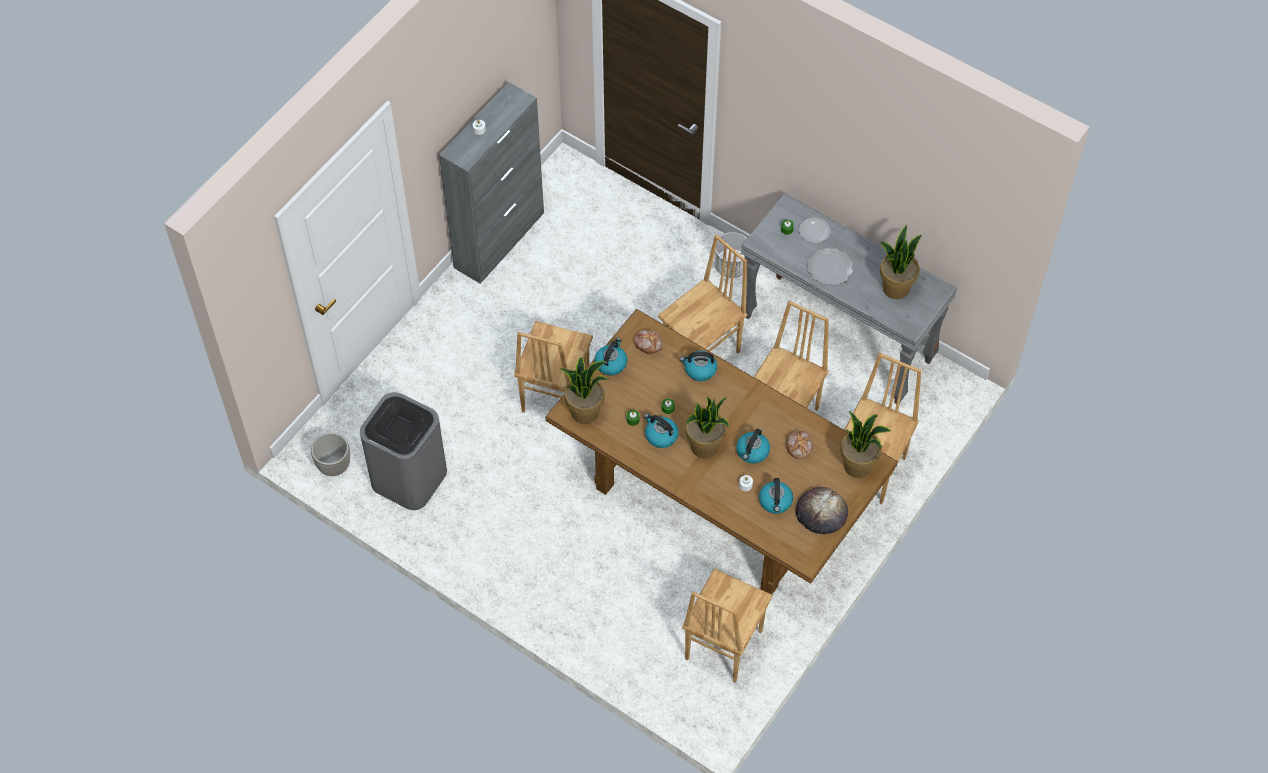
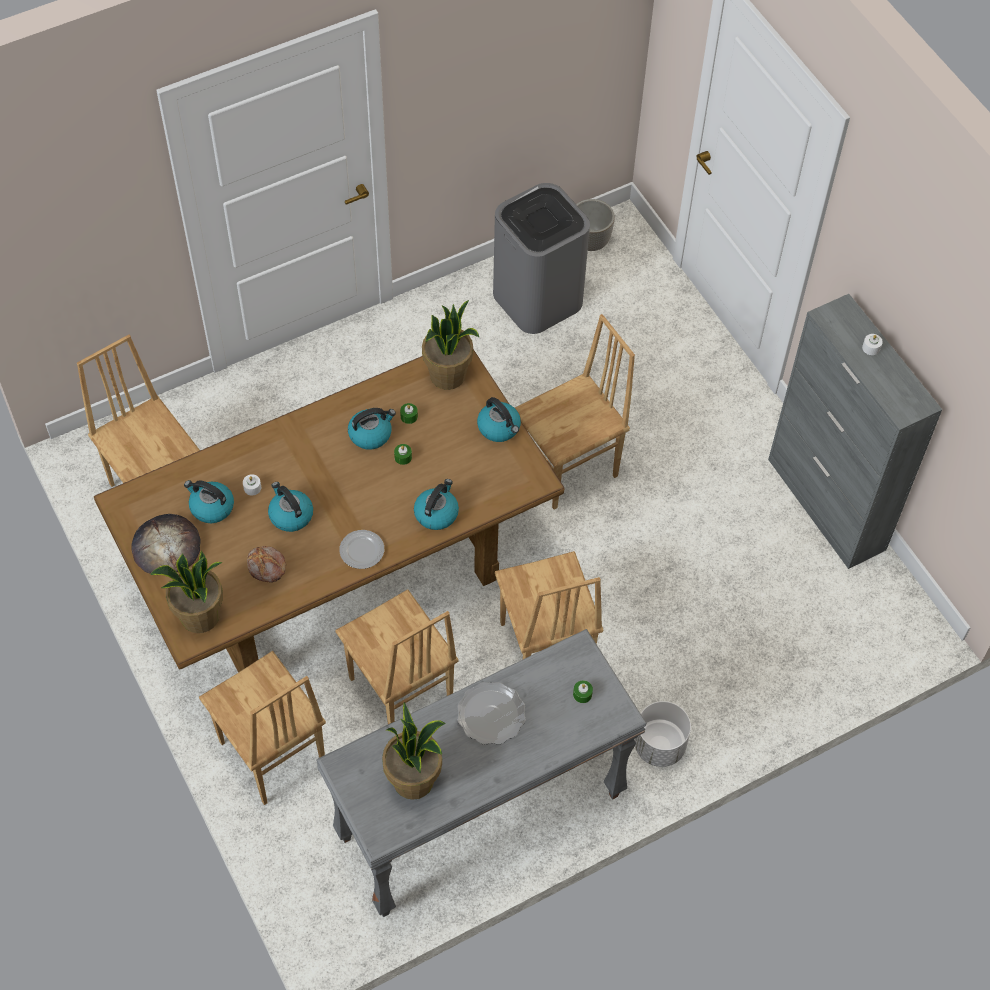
camera: 115 degrees right, 0 degrees up
(554, 394) = (569, 469): brown chair -> brown chair turned 105 degrees clockwise
(648, 343) = (505, 477): bread -> none
(705, 447) = (328, 471): potted plant -> none
(815, 231) = (560, 727): plate -> plate (361, 551)

